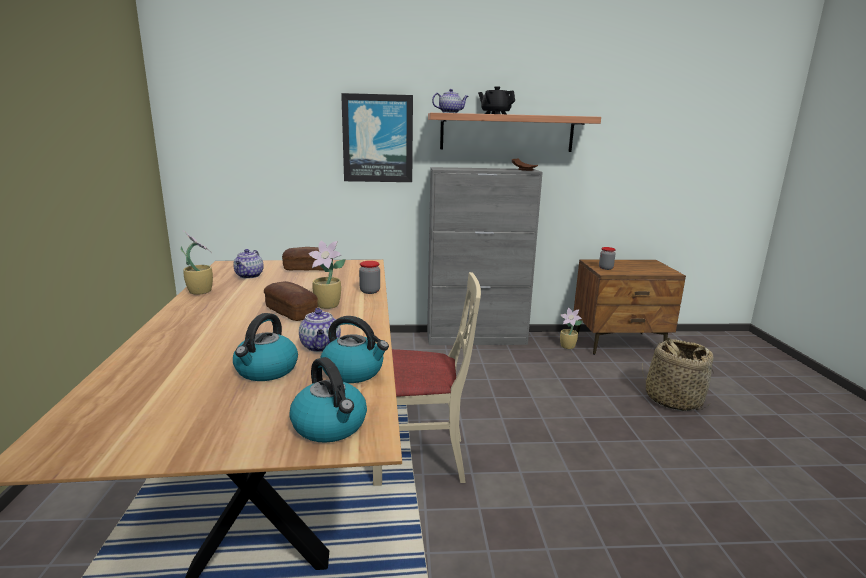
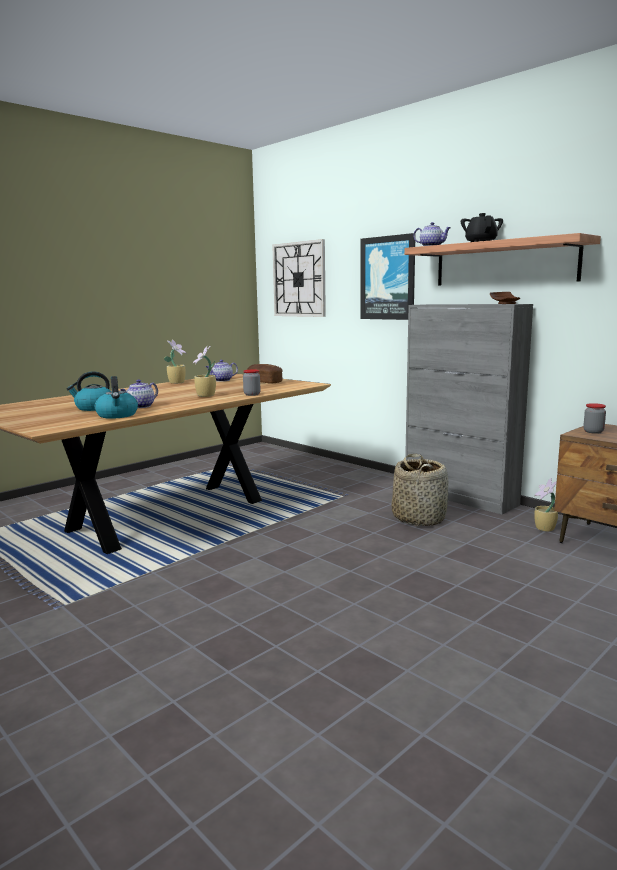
camera: 50 degrees right, 5 degrees down
(240, 133) = (299, 279): none -> wall clock
(291, 312) = (180, 395): bread -> none
(330, 426) = (50, 424): kettle -> none
(419, 459) = (243, 539): beige chair -> none
(673, 399) = (555, 600): basket -> basket (419, 518)

